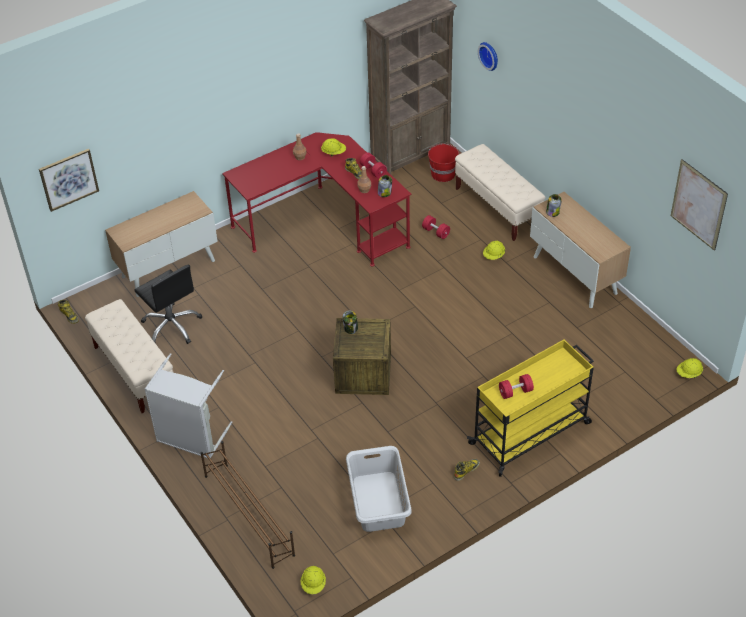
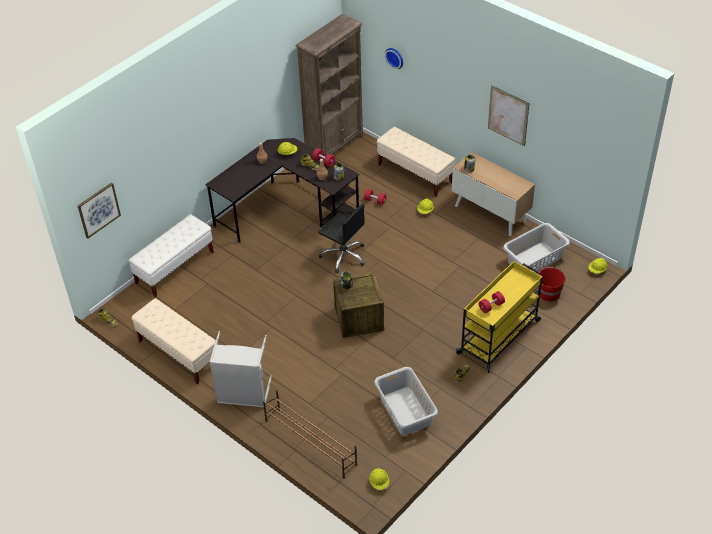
camera: 15 degrees left, 0 degrees up
(168, 268) = (175, 268): cabinet -> white bench
(172, 326) = (195, 312): black office chair -> black office chair (344, 256)
(324, 223) = (286, 210): red desk -> black desk
(443, 173) = (364, 155): red bucket -> red bucket (549, 293)
(612, 344) = (535, 259): none -> grey laundry basket
(698, 204) = (592, 142): picture -> picture (508, 115)

